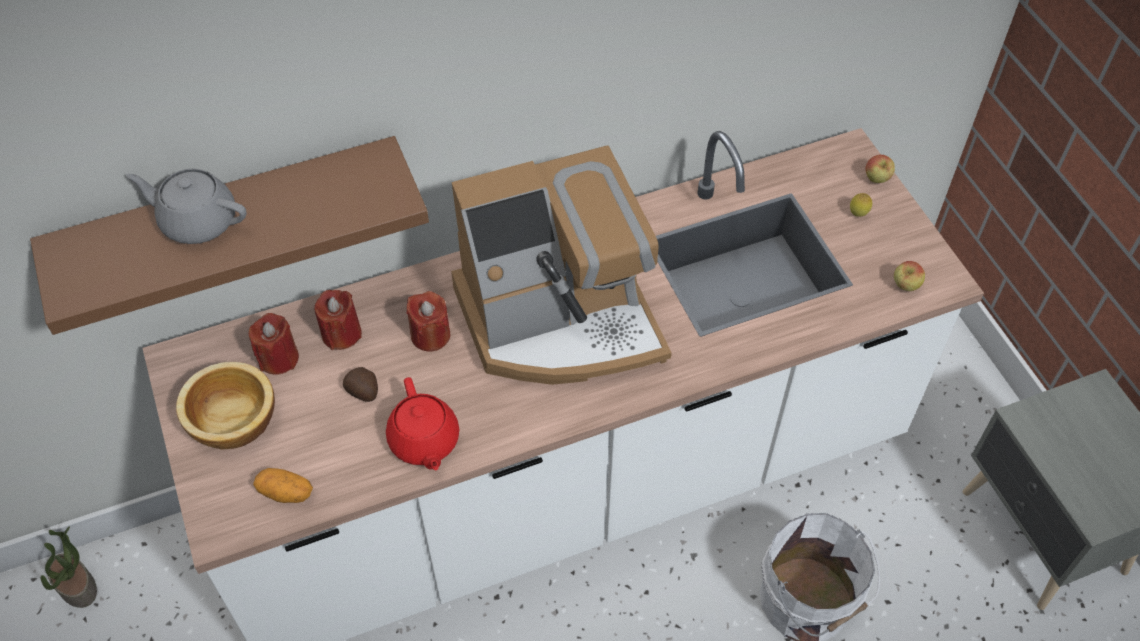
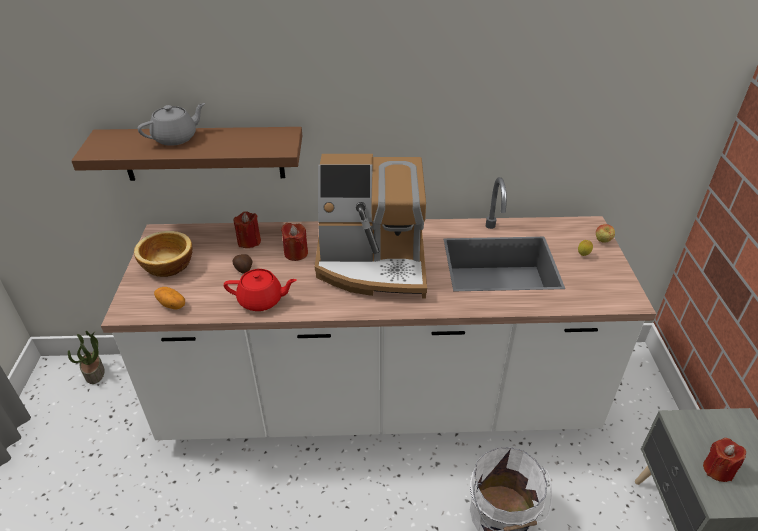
camera: 20 degrees right, 15 degrees down
(198, 221) = (176, 138): grey teapot -> grey teapot turned 105 degrees clockwise
(278, 358) = (210, 244): red candle -> red candle (717, 469)
(424, 441) = (261, 300): red teapot -> red teapot turned 90 degrees counterclockwise
(905, 286) = (601, 297): apple -> none

